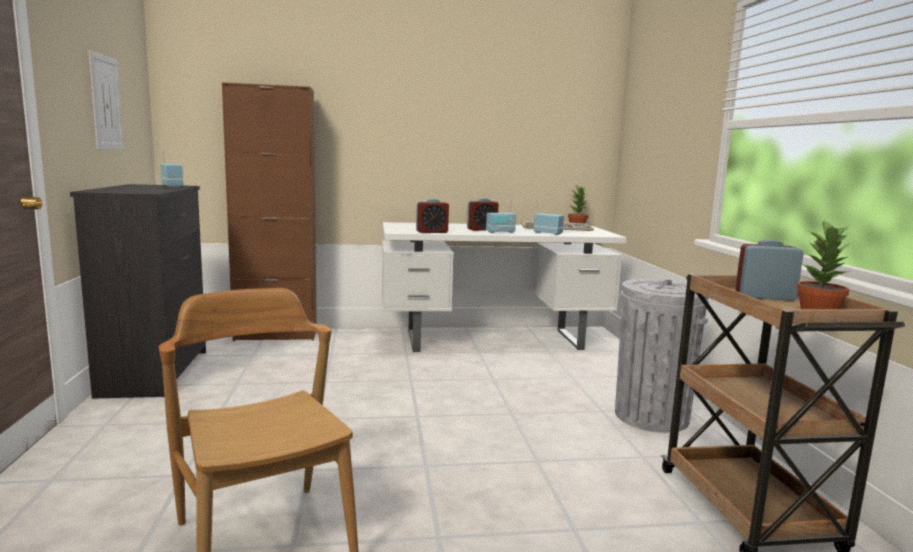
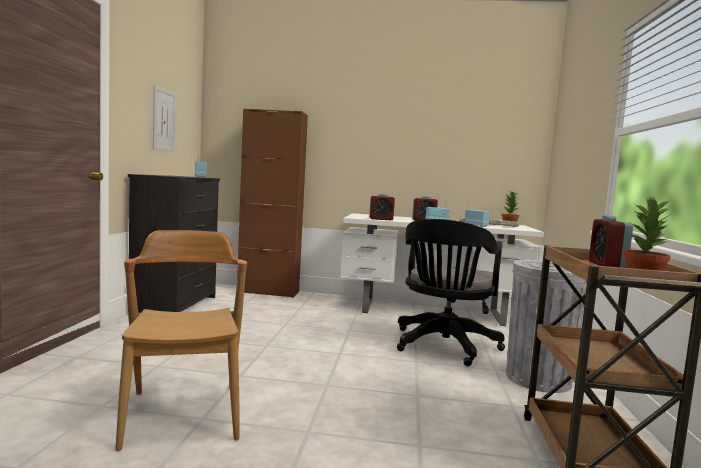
camera: 15 degrees right, 5 degrees down
(532, 388) = (444, 346): none -> black office chair
(764, 296) = (607, 265): alarm clock -> alarm clock turned 105 degrees counterclockwise

